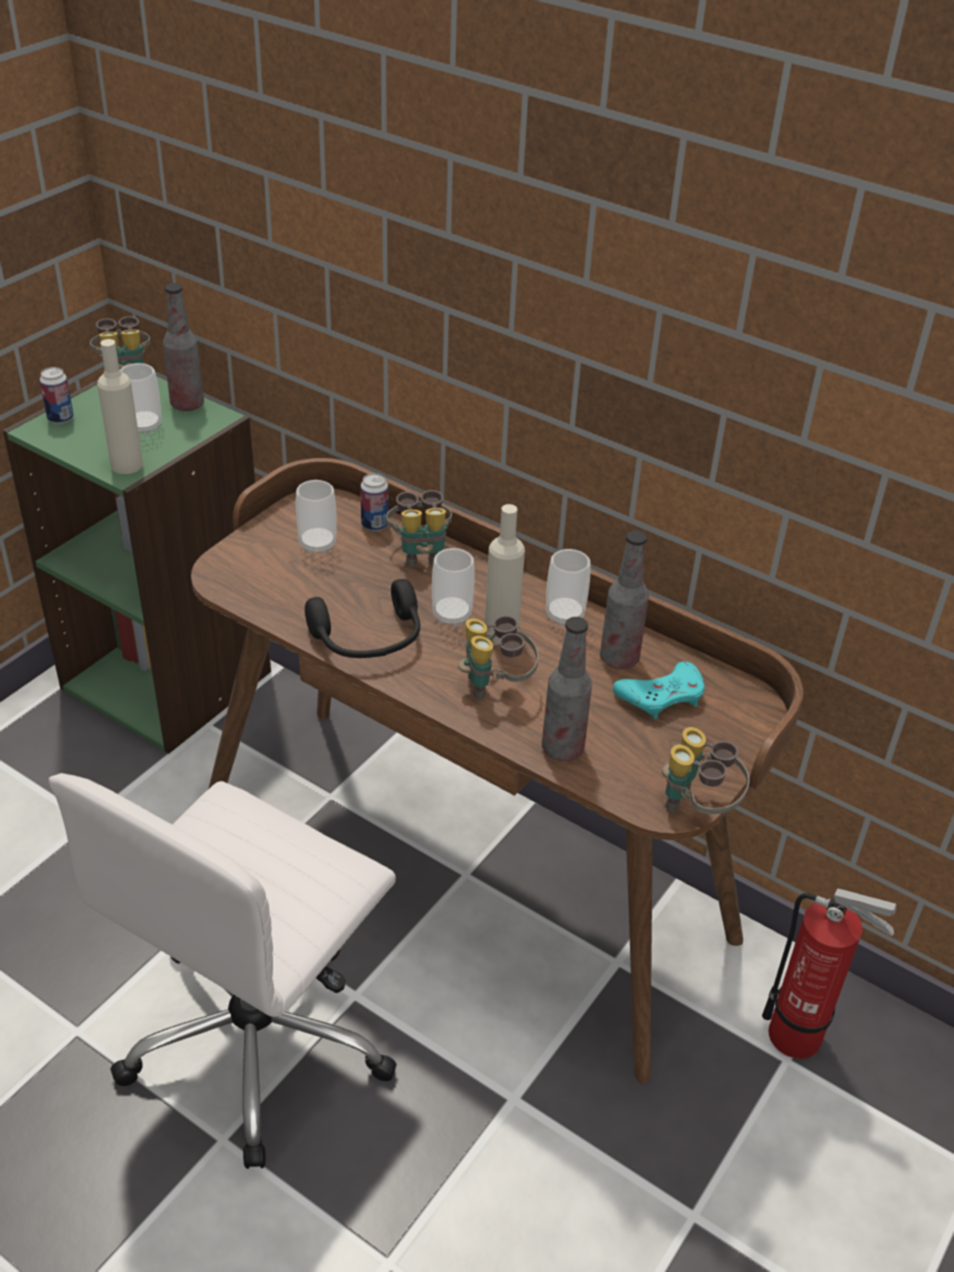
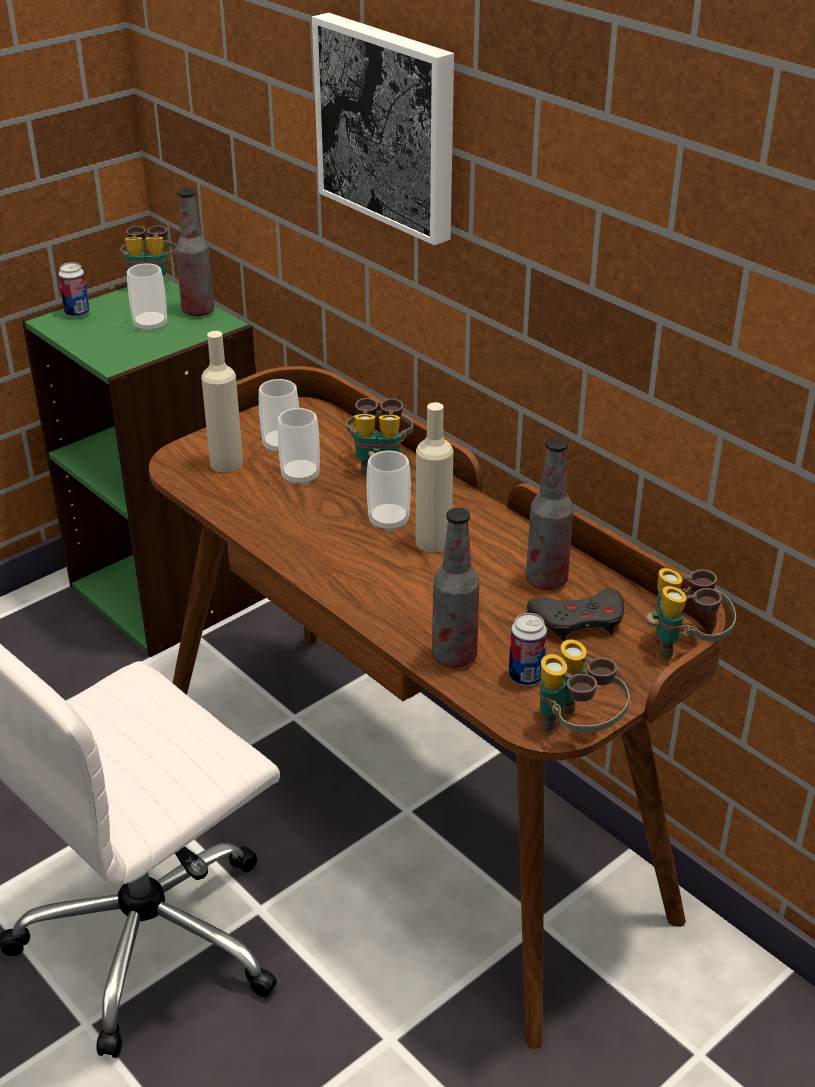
camera: 15 degrees right, 5 degrees down
(127, 465) = (120, 357): beige bottle -> beige bottle (226, 463)
(369, 639) = (297, 534): black headphones -> none
(374, 525) = (344, 434): can -> can (525, 677)
(418, 225) = (389, 125): none -> picture
(495, 685) = (408, 590): binoculars -> binoculars (685, 646)
(564, 615) = (504, 534): cup -> cup (300, 476)
(662, 696) = (579, 620): turquoise game controller -> grey game controller
(802, 1038) = (723, 1034): fire extinguisher -> none

